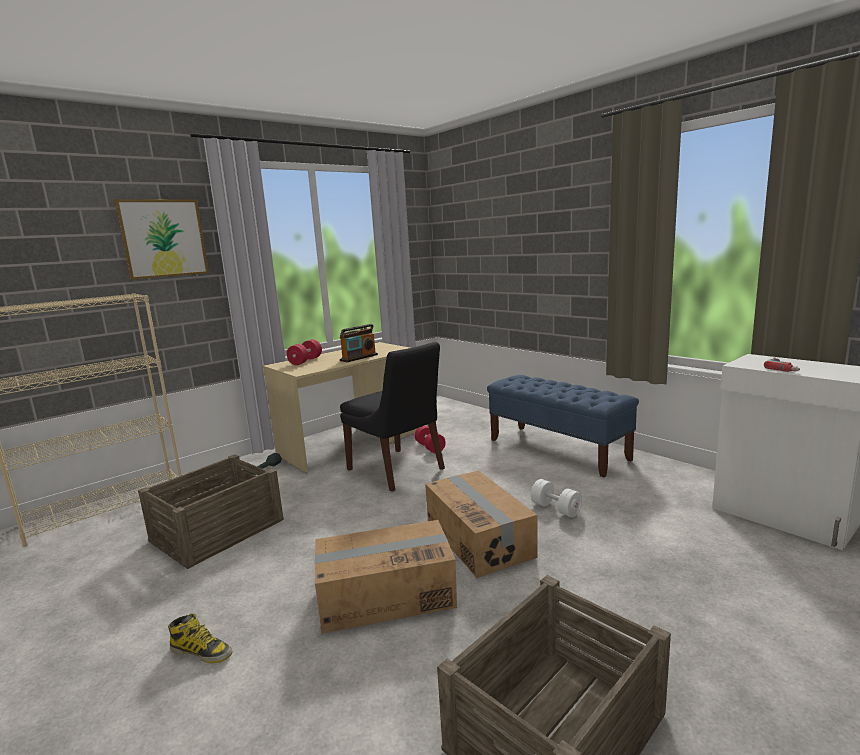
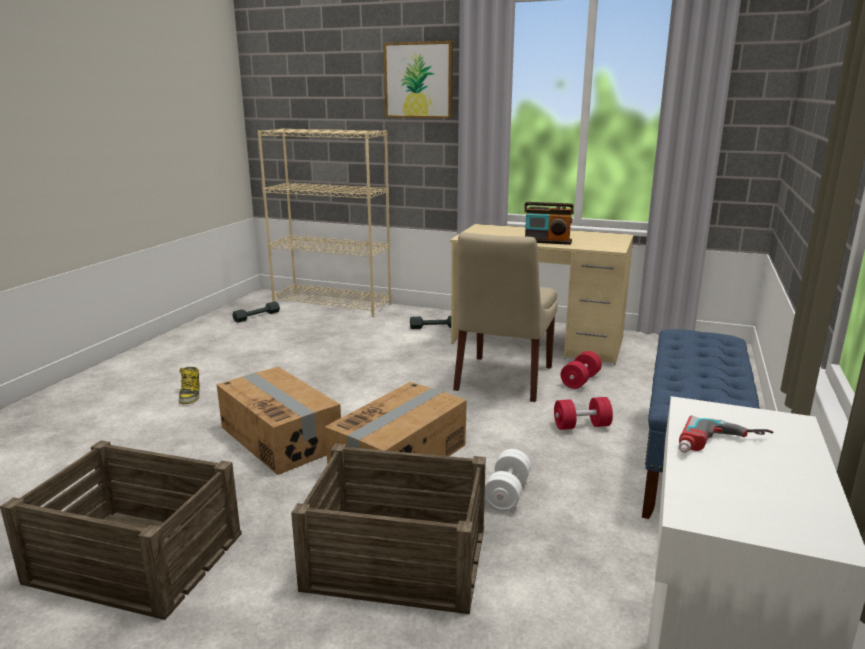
camera: 60 degrees right, 5 degrees up
(39, 564) = (256, 316): none -> grey dumbbell
(218, 530) = (330, 347): crate -> crate (397, 559)
(305, 361) = (507, 230): red dumbbell -> red dumbbell (581, 426)
(397, 470) = (503, 380): black chair -> beige chair

